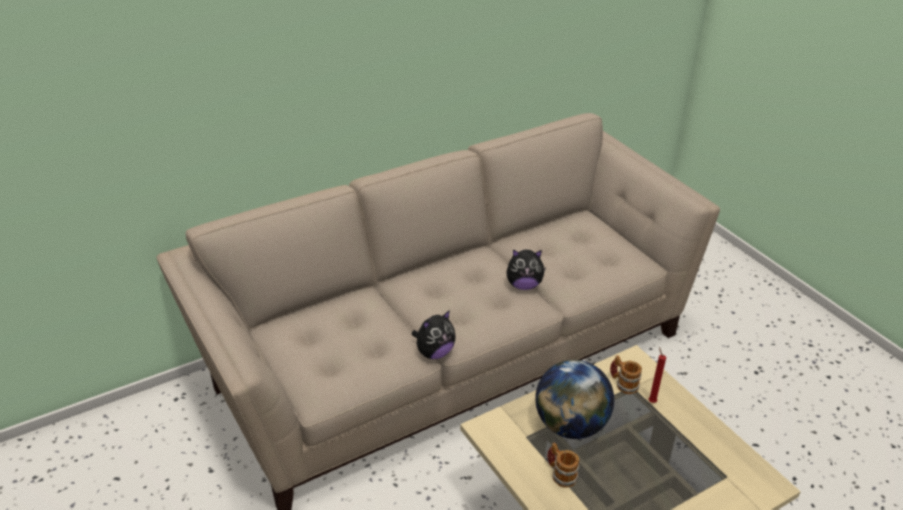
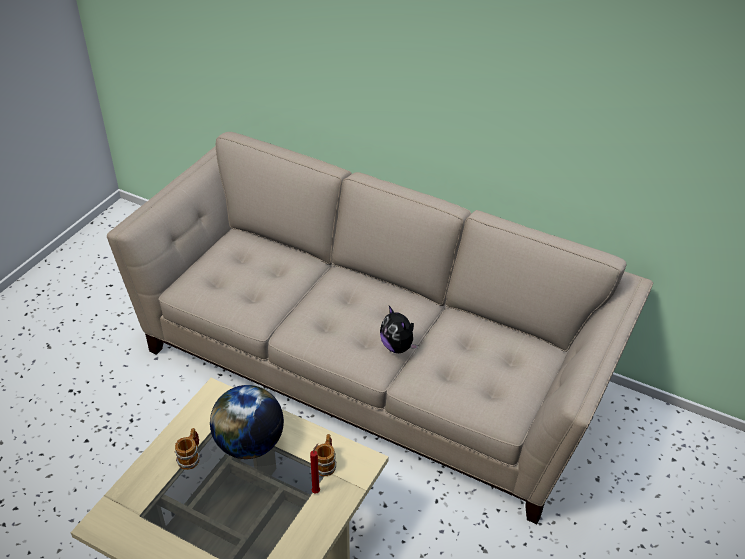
camera: 60 degrees right, 5 degrees up
(434, 352) = (273, 328): plush toy -> none

